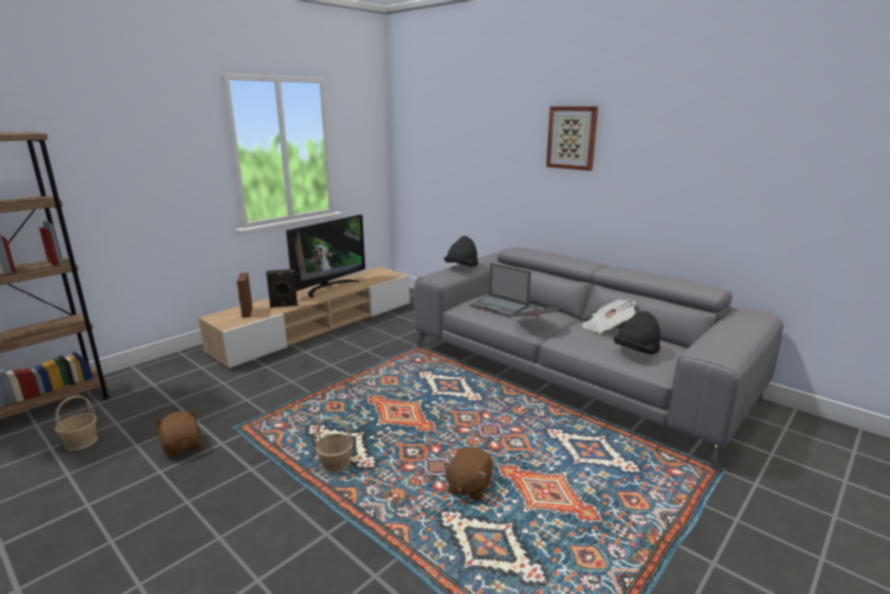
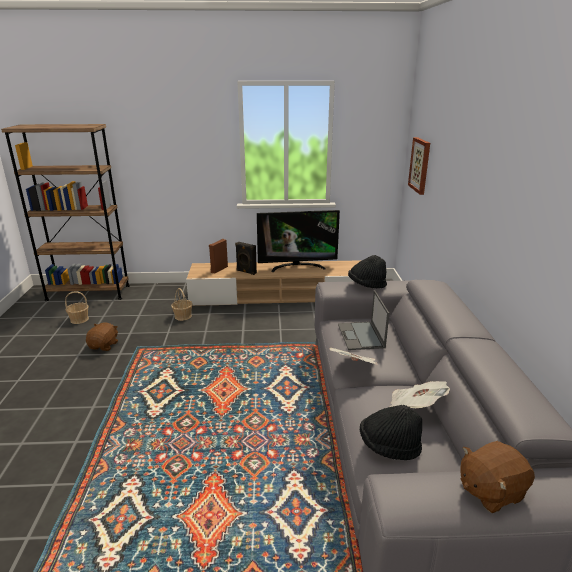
camera: 45 degrees right, 5 degrees up
(335, 464) = (141, 402): basket -> basket (183, 316)
(468, 487) = (175, 471): brown plush toy -> brown plush toy (490, 490)
(572, 138) = (503, 171): picture -> picture (420, 165)

